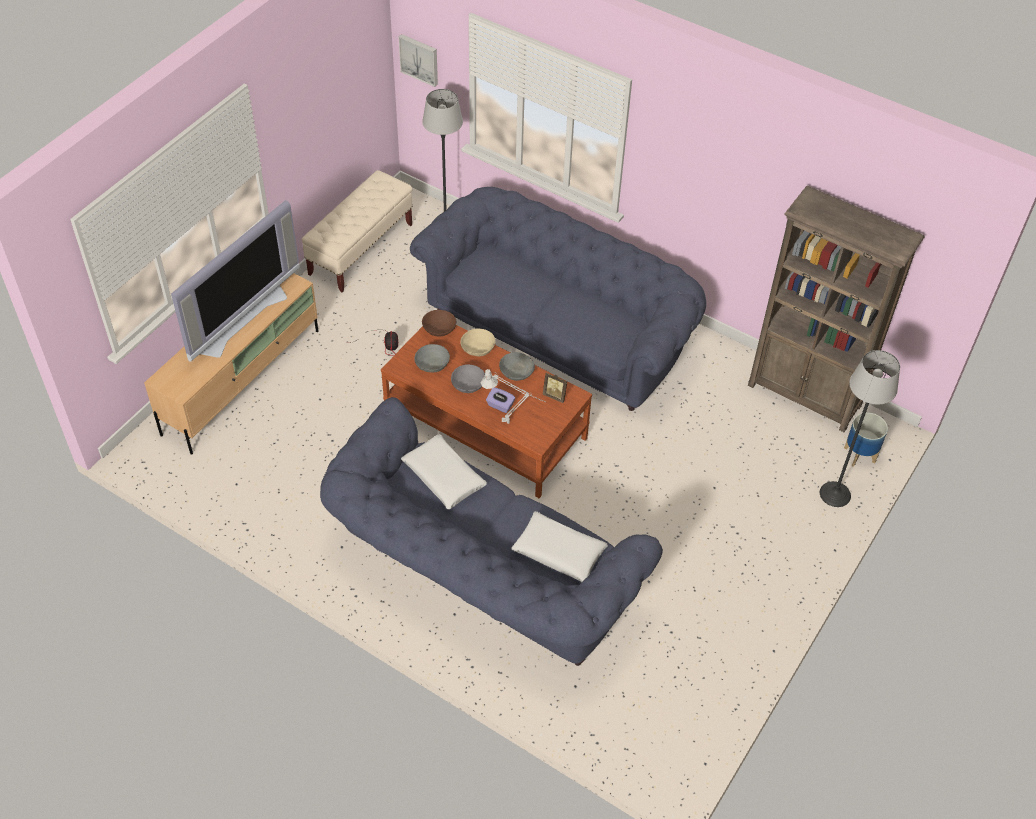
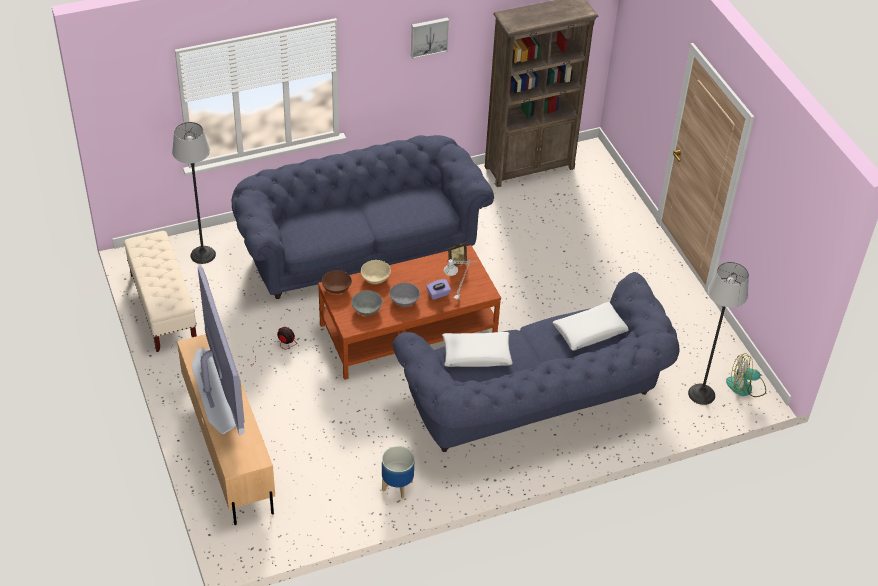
camera: 55 degrees left, 5 degrees down
(419, 59) = (126, 121): picture -> picture (429, 36)
(516, 373) = (417, 271): grey bowl -> none
(672, 757) = (745, 387): none -> fan
(834, 494) = (616, 202): floor lamp -> floor lamp (701, 394)
(859, 455) = (597, 173): planter -> planter (397, 486)

